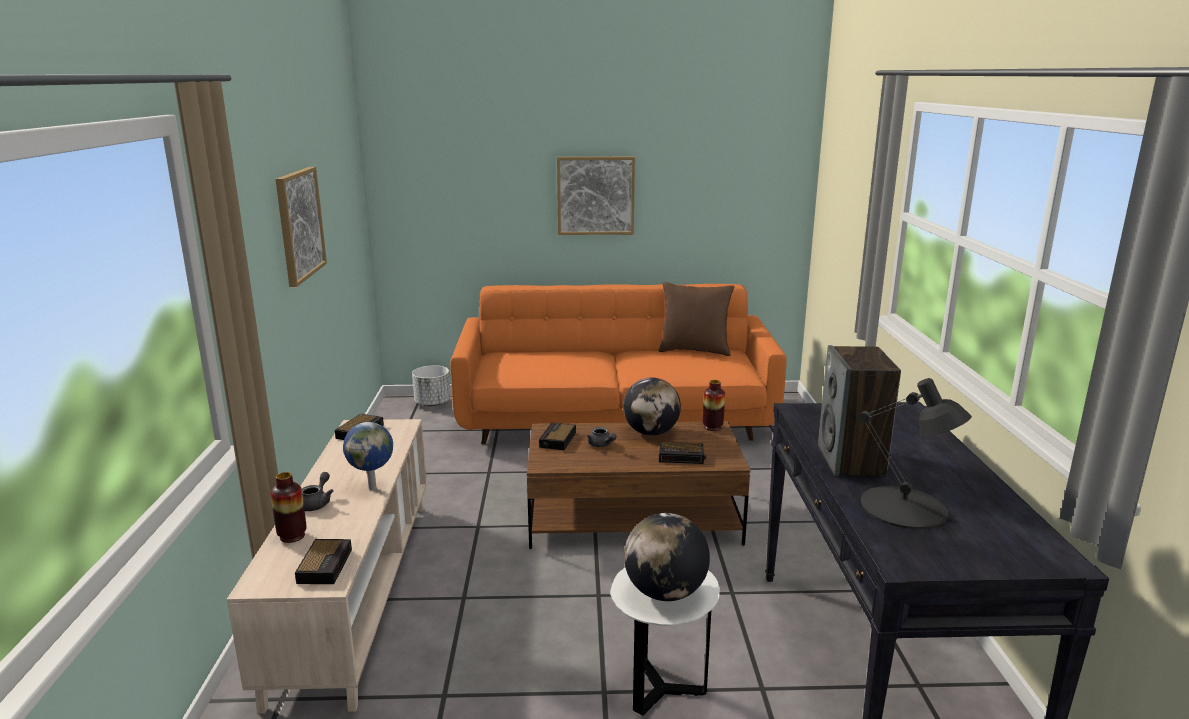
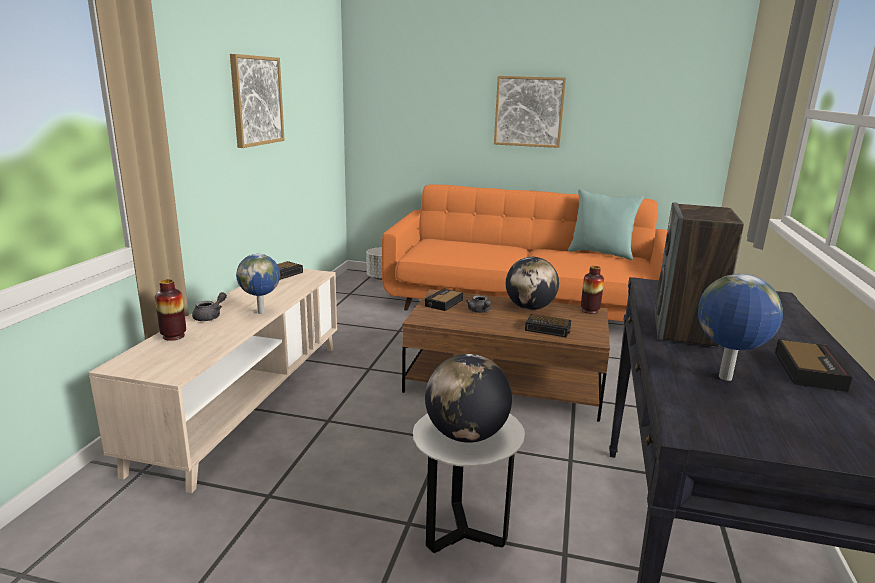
camera: 15 degrees right, 0 degrees up
(325, 565) = (181, 360): alarm clock -> alarm clock (808, 370)
(694, 351) = (601, 253): brown pillow -> turquoise pillow
(904, 508) = (725, 378): black table lamp -> globe

